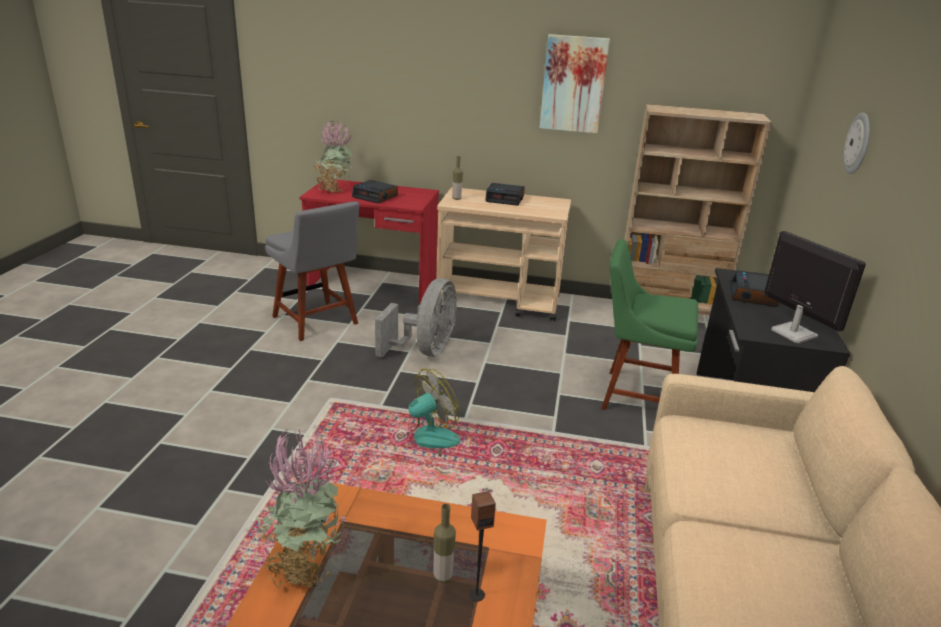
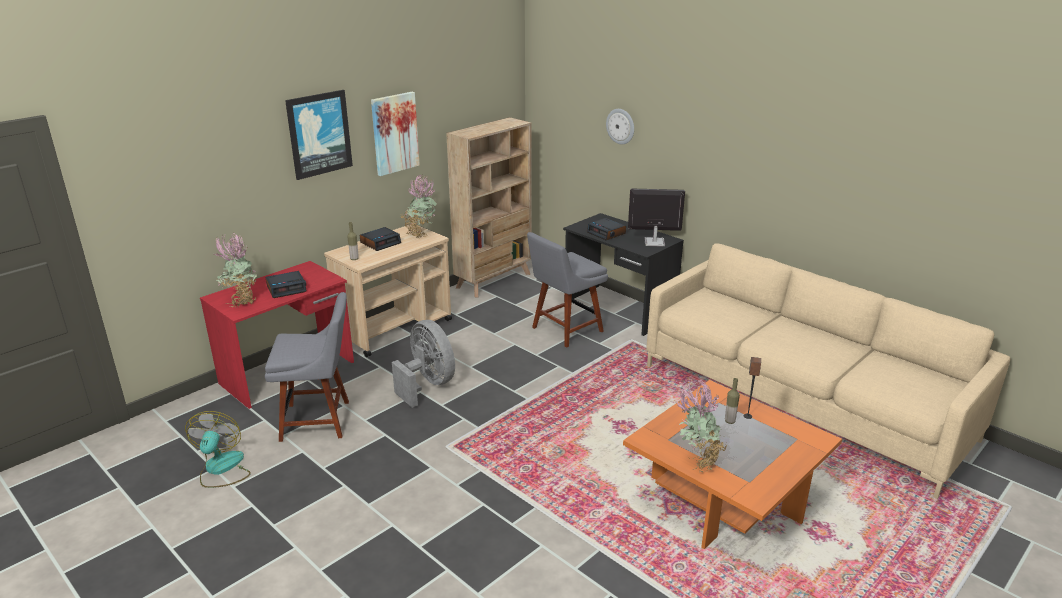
camera: 55 degrees left, 0 degrees up
(426, 443) = (539, 423): fan -> fan (221, 469)
(475, 57) = (319, 134): none -> picture
(552, 207) = (420, 234): none -> potted plant
(635, 395) = (564, 330): green chair -> grey chair

